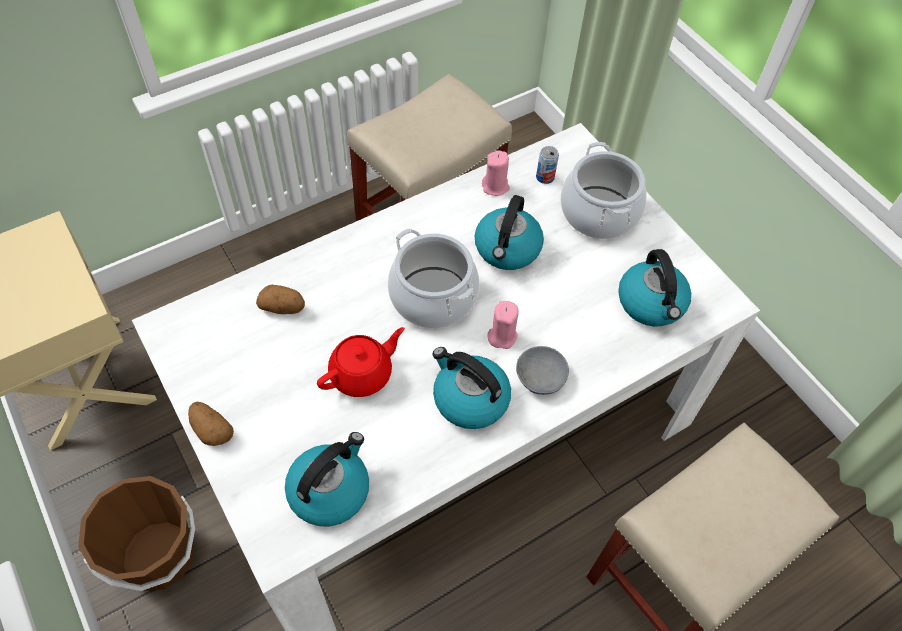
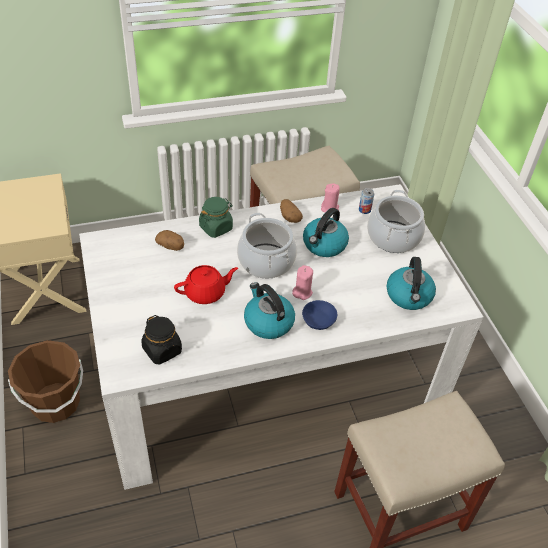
camera: 15 degrees right, 10 degrees down
(211, 430) = (104, 301): potato -> potato (289, 217)
(330, 490) = (162, 350): kettle -> black jar
(340, 258) = (216, 227): none -> green jar
(542, 378) = (319, 321): grey bowl -> blue bowl

